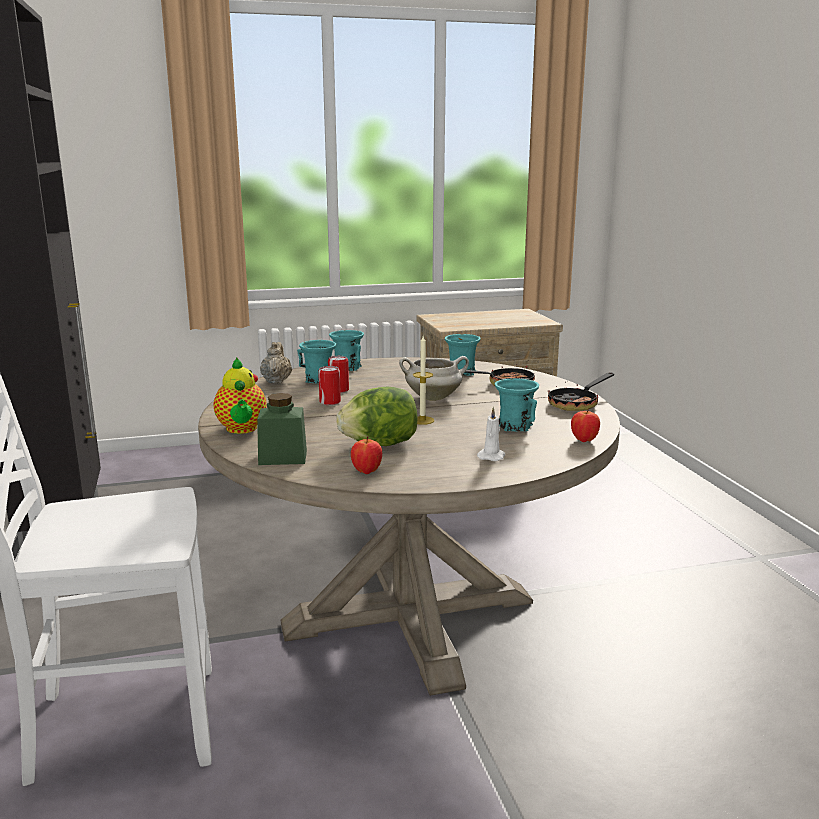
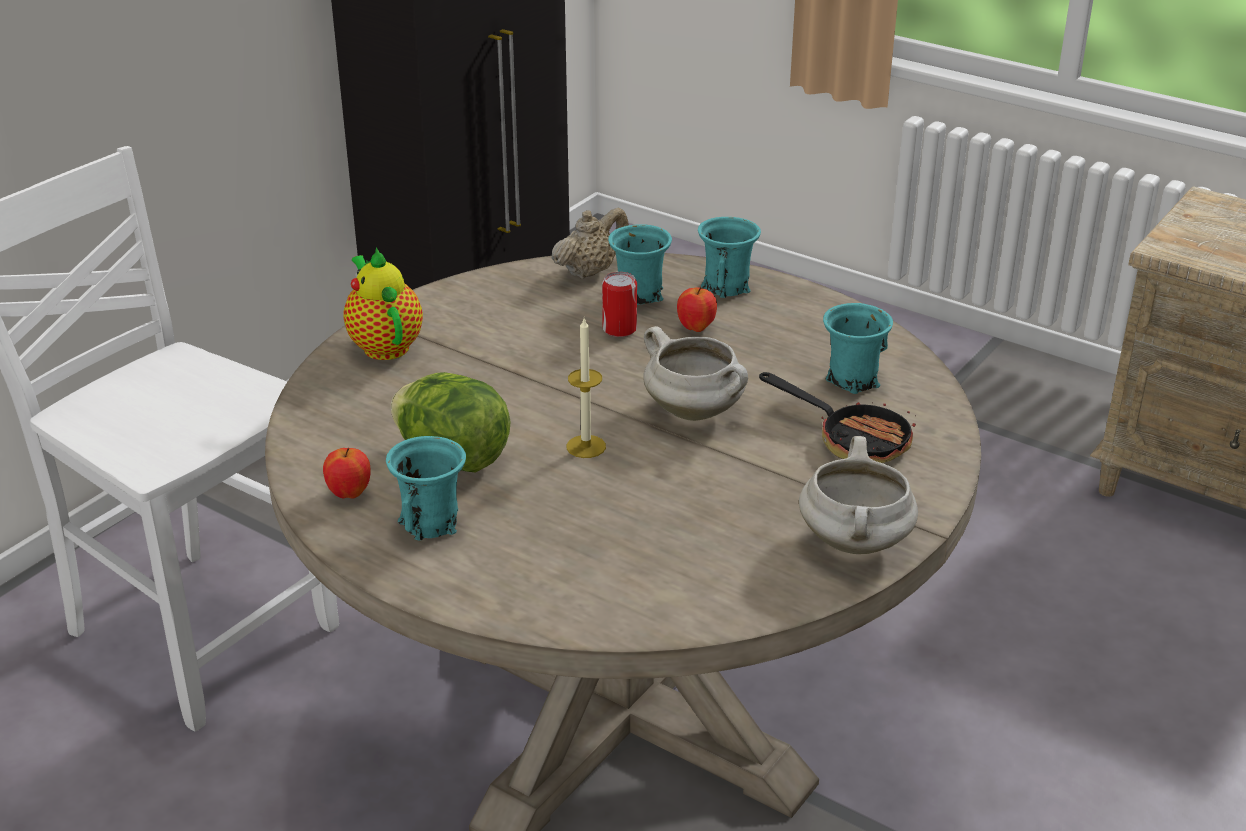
camera: 50 degrees right, 15 degrees up
(242, 429) = (384, 345): teapot -> teapot turned 120 degrees clockwise
(283, 457) = (328, 417): green jar -> none
(330, 402) = (562, 347): can -> none
(492, 456) = (514, 562): white candle -> none
(515, 426) = (664, 531): turquoise mug -> turquoise mug (431, 523)
(577, 404) = (856, 543): frying pan -> white cooking pot
(584, 440) = (684, 614): apple -> apple (696, 328)

